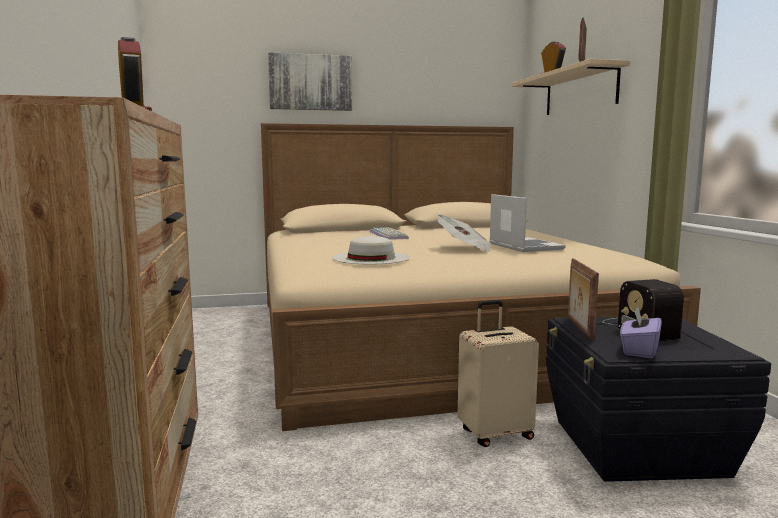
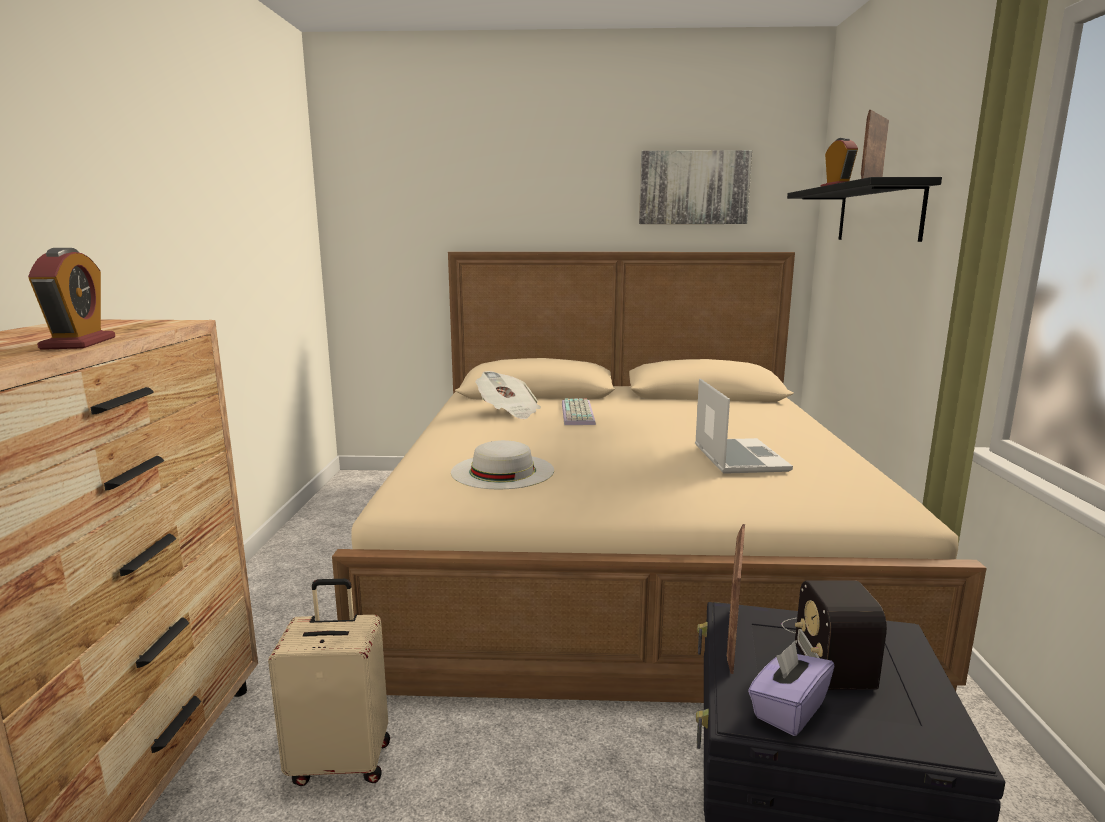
camera: 15 degrees right, 5 degrees up
(310, 82) = (513, 197): picture -> picture (693, 188)
(465, 249) = (648, 457): newspaper -> newspaper (508, 412)
(495, 434) = (613, 752): beige suitcase -> beige suitcase (341, 761)
(580, 91) = (878, 213): beige shelf -> black shelf

